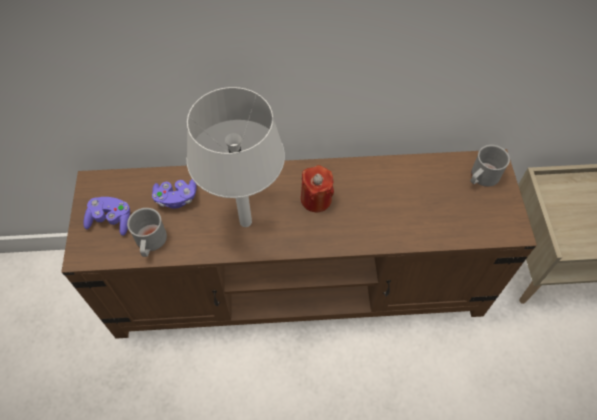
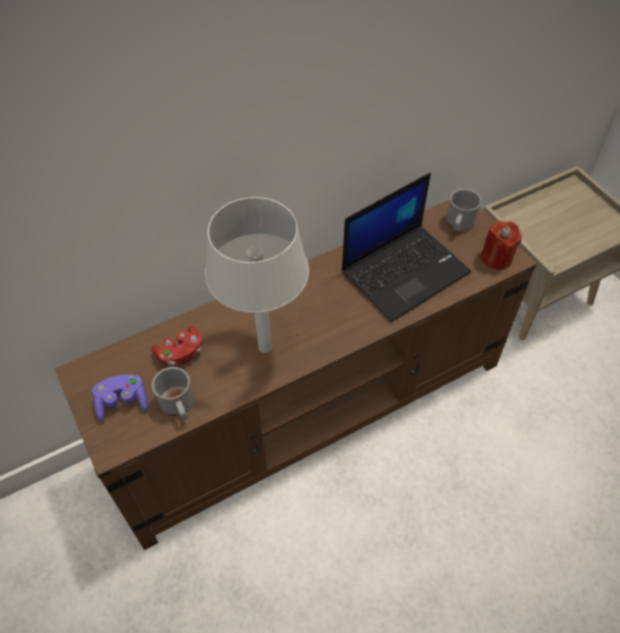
camera: 25 degrees left, 5 degrees down
(176, 198) = (180, 353): purple game controller -> red game controller
(316, 199) = (321, 300): red candle -> red candle (496, 258)
(405, 202) = (405, 271): none -> laptop

